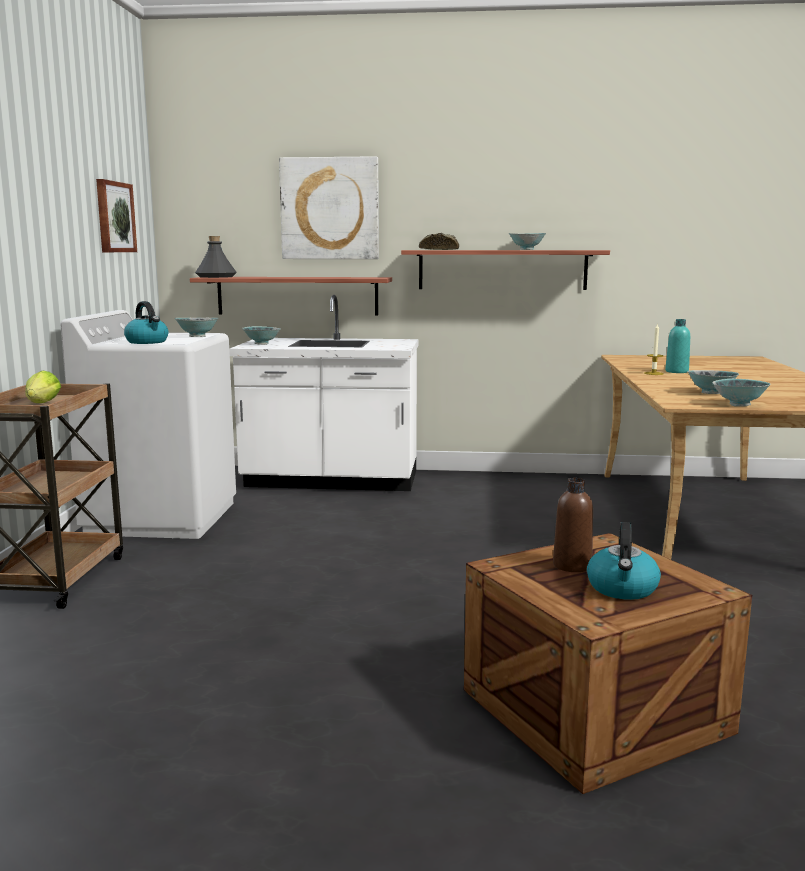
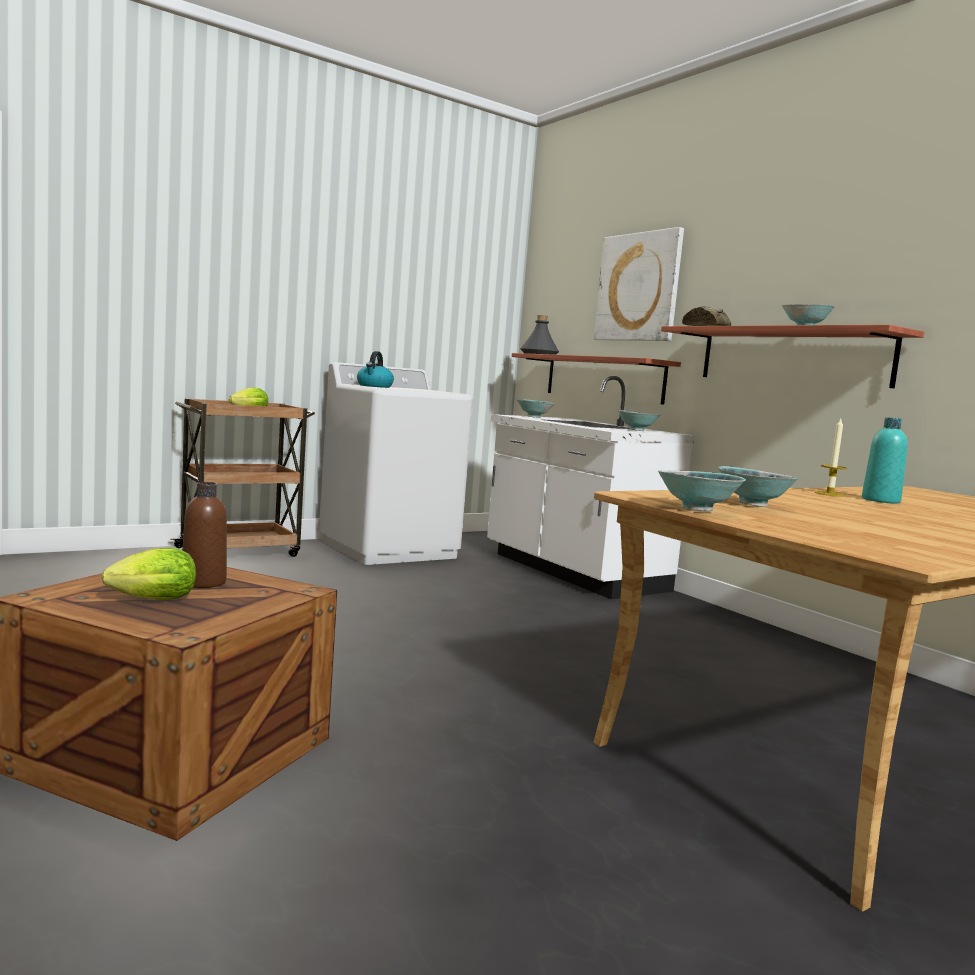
camera: 50 degrees right, 5 degrees down
(114, 217) = (448, 293): picture -> none
(197, 336) = (429, 391): bowl -> bowl (636, 430)
(622, 589) = (148, 601): kettle -> lettuce

